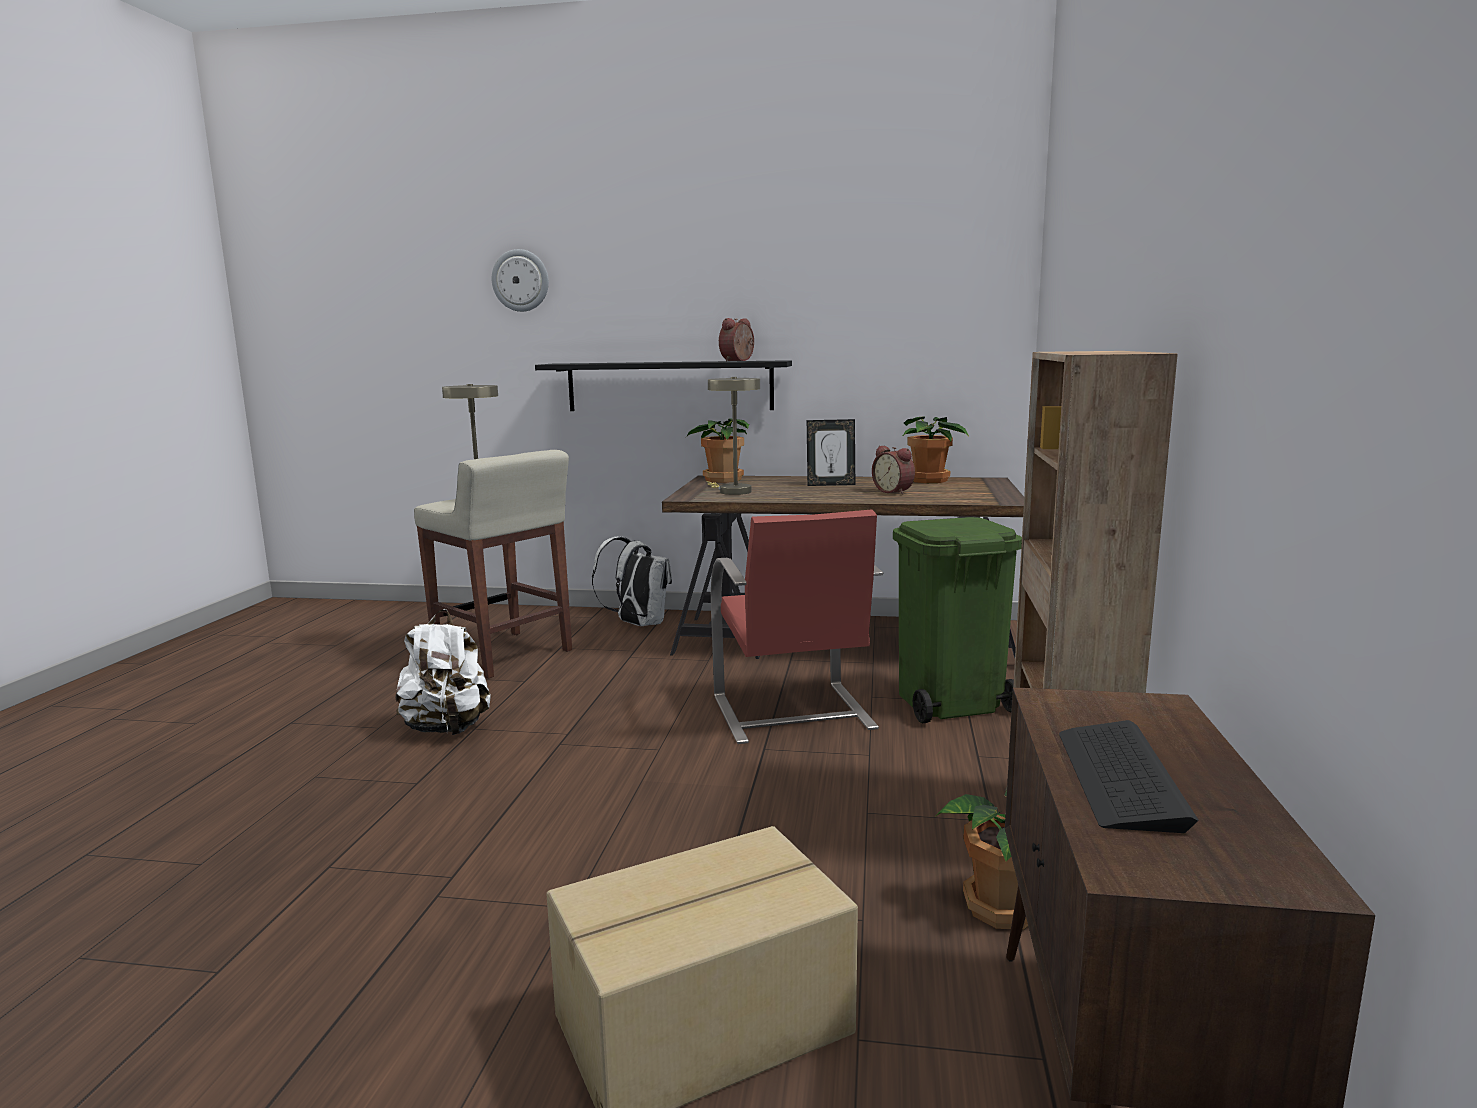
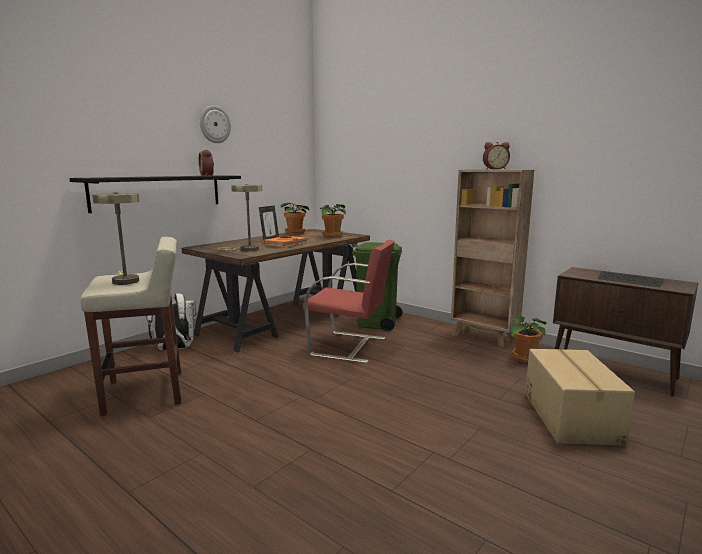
camera: 60 degrees left, 0 degrees up
(447, 729) = (243, 428): white backpack -> none
(520, 280) = (37, 111): wall clock -> wall clock (214, 124)
(722, 480) = (209, 247): potted plant -> potted plant (332, 236)
(811, 494) = (285, 244): none -> orange book
(894, 491) = (308, 238): alarm clock -> alarm clock (494, 169)

